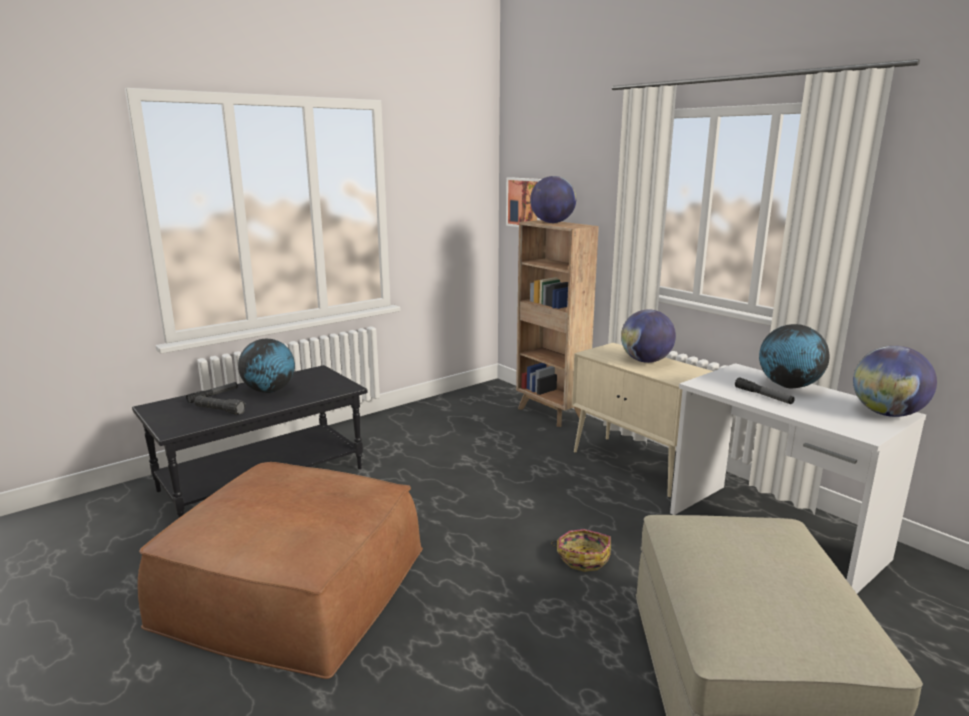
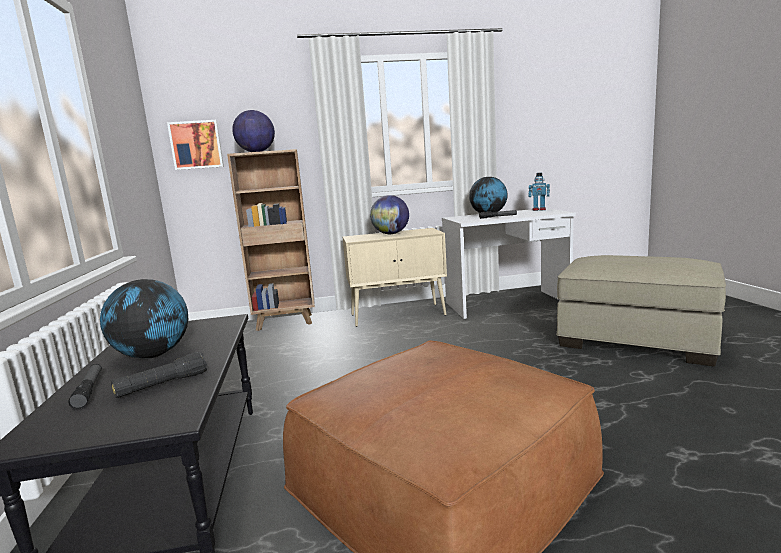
camera: 60 degrees left, 5 degrees down
(583, 557) = (493, 349): basket -> none
(887, 414) = (539, 210): globe -> toy robot

